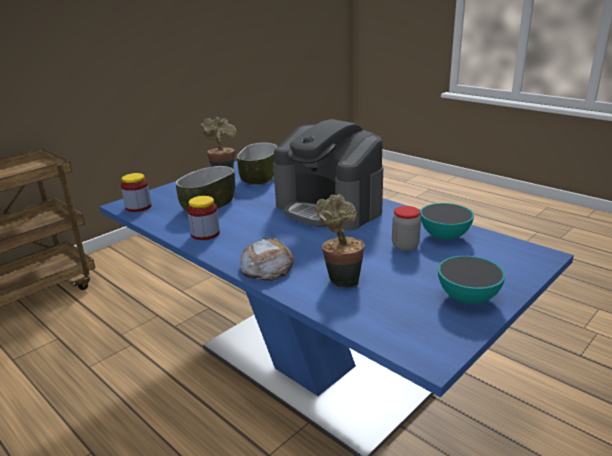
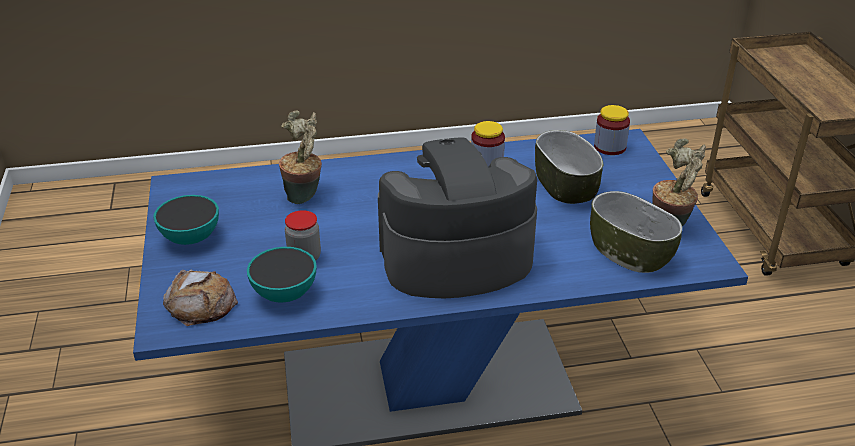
camera: 125 degrees right, 10 degrees up
(266, 266) = (378, 172): bread -> bread (201, 303)

